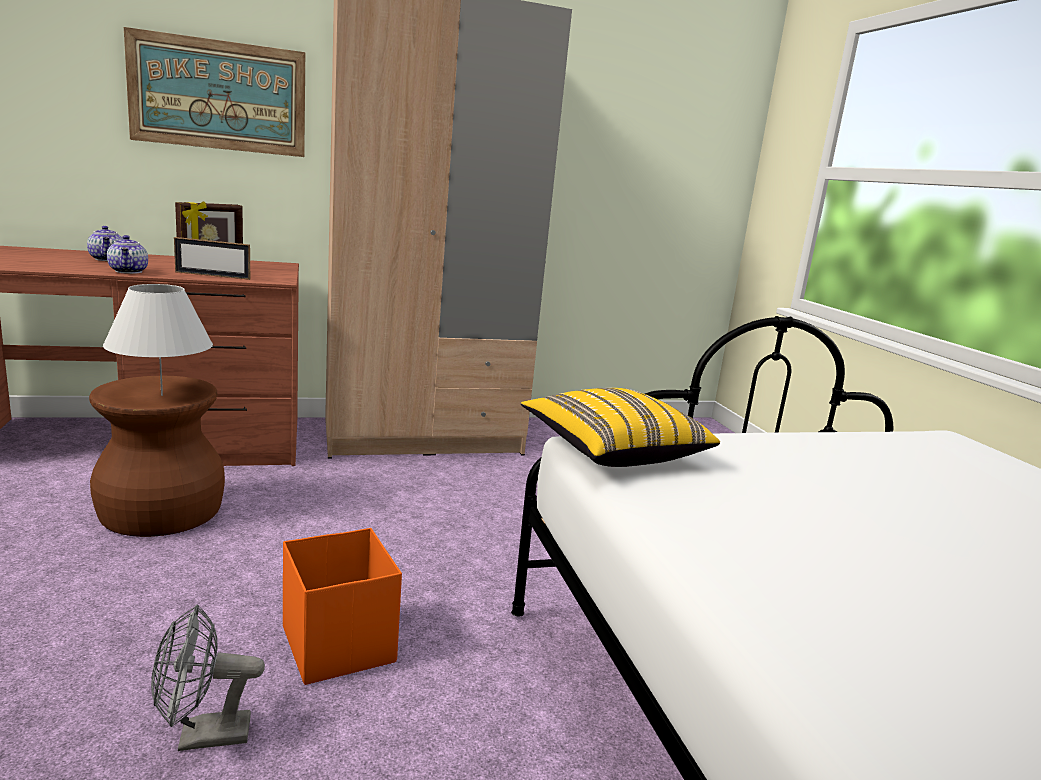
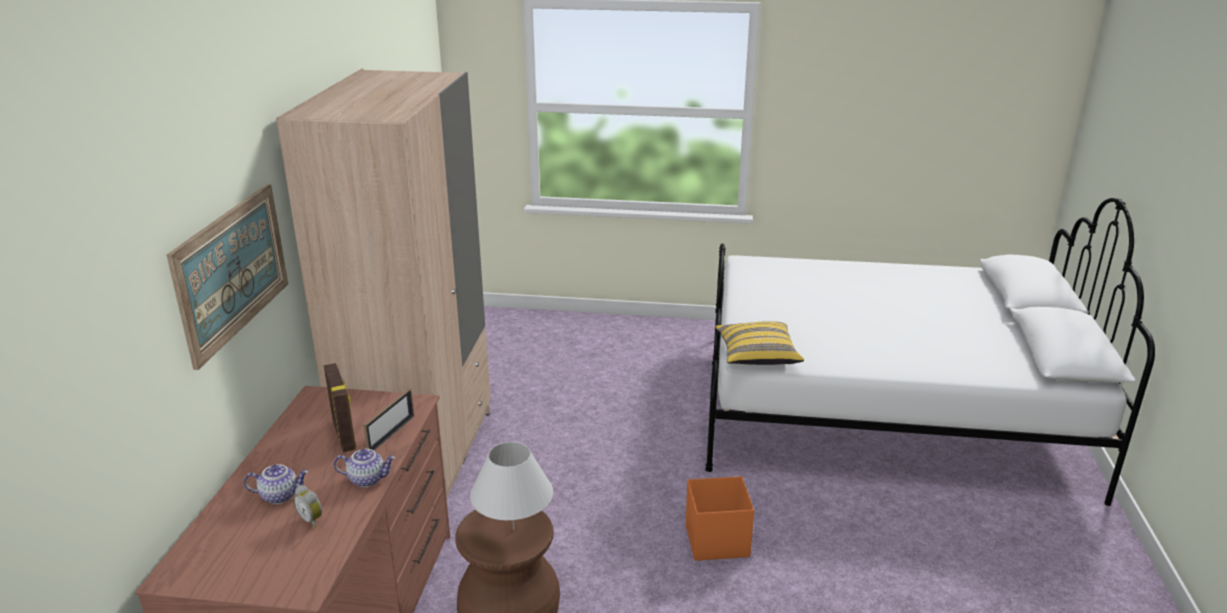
camera: 65 degrees left, 10 degrees up
(63, 263) = (312, 520): none -> alarm clock
(202, 736) = (781, 595): grey fan -> none

